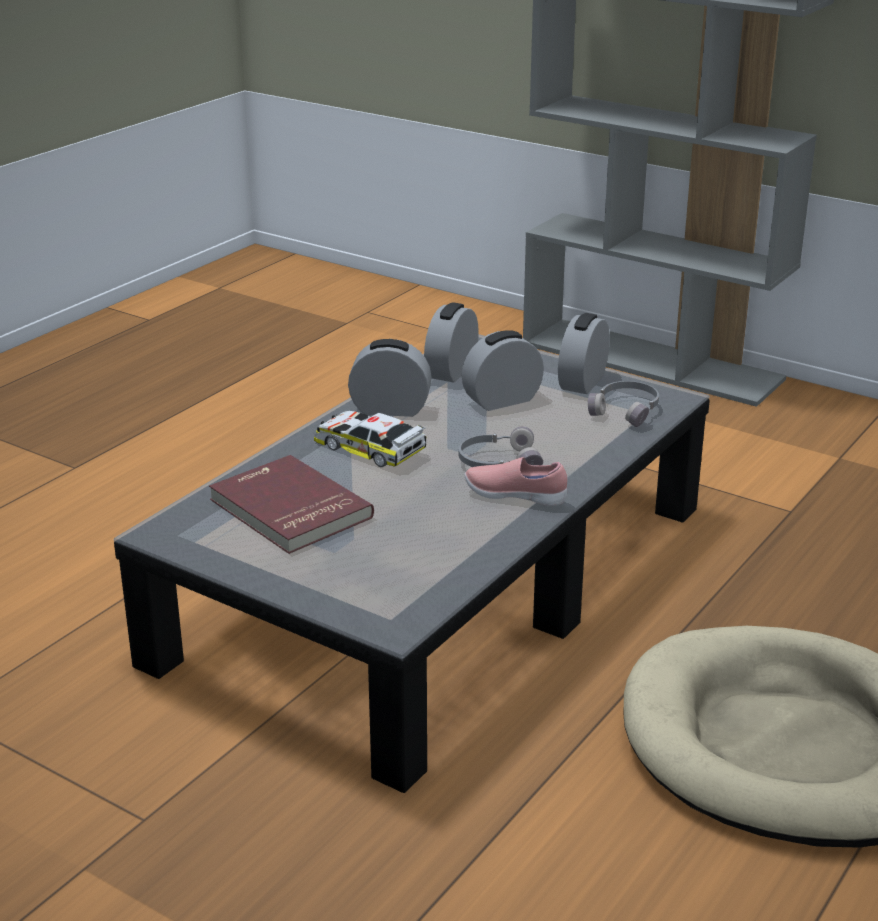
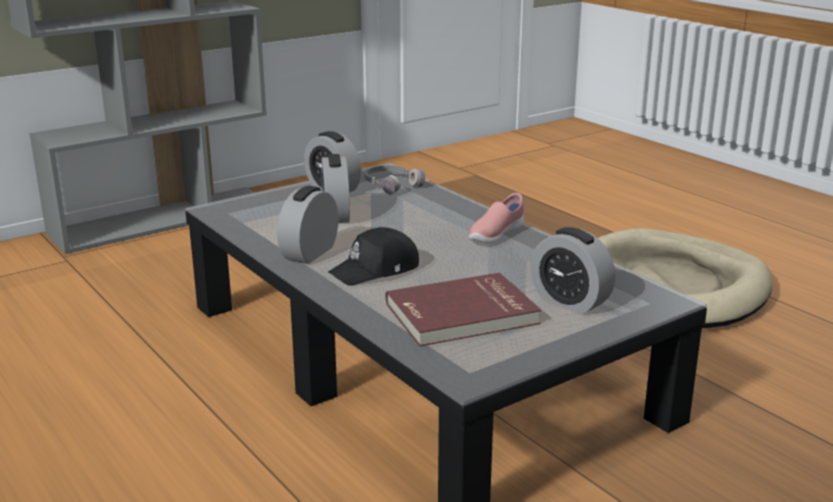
camera: 70 degrees left, 5 degrees down
(369, 448) = (376, 270): toy car -> black cap
(451, 371) = (262, 222): alarm clock -> alarm clock (570, 301)
(498, 462) = (438, 232): grey headphones -> none

